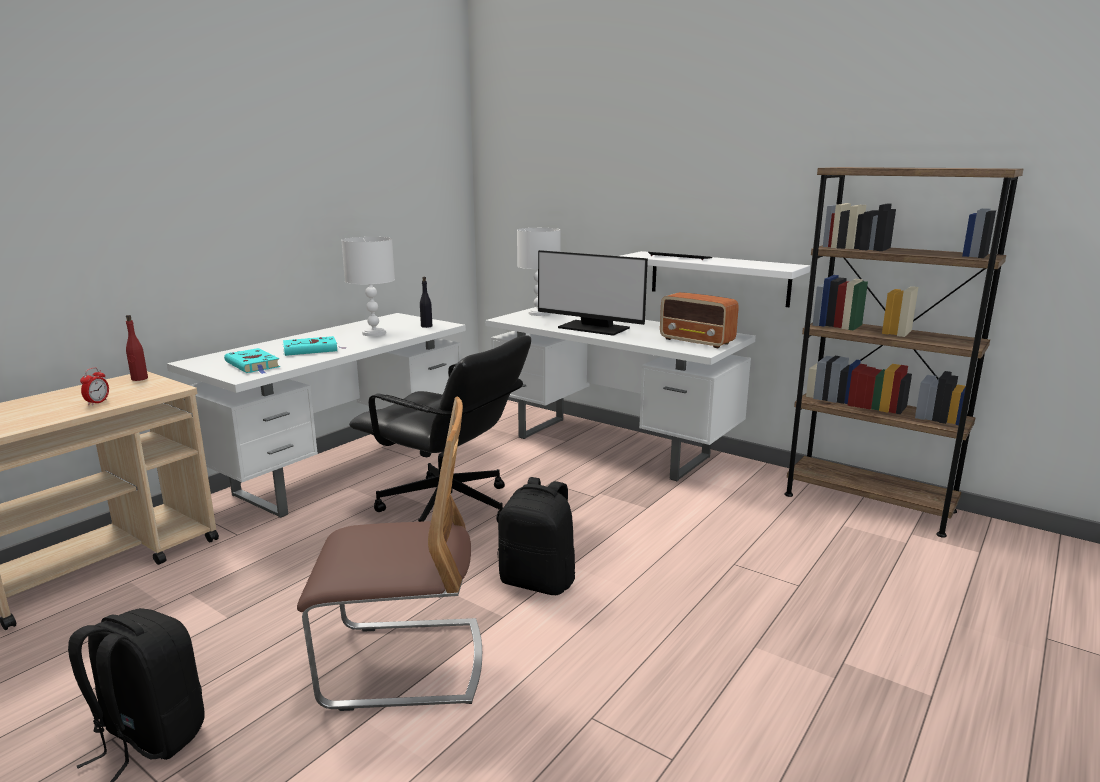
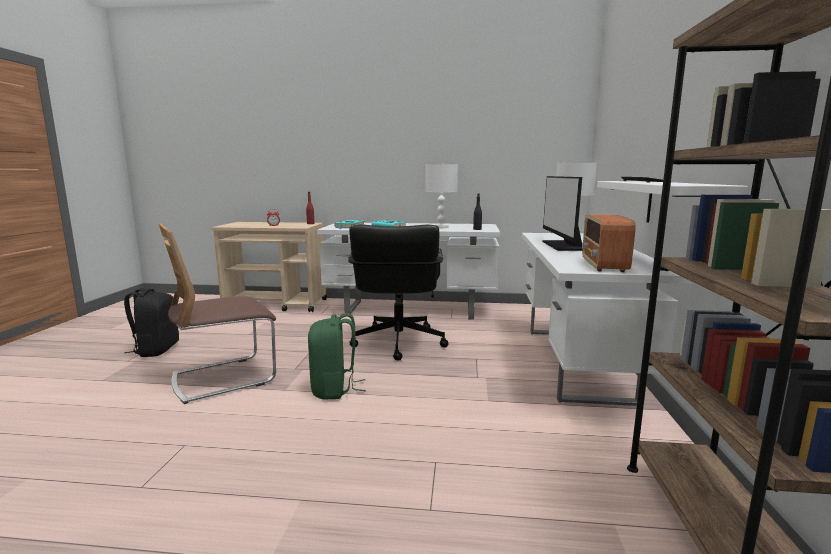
camera: 60 degrees right, 5 degrees down
(403, 664) = (224, 378): chair -> chair turned 90 degrees clockwise
(538, 581) = (334, 389): black backpack -> green backpack

